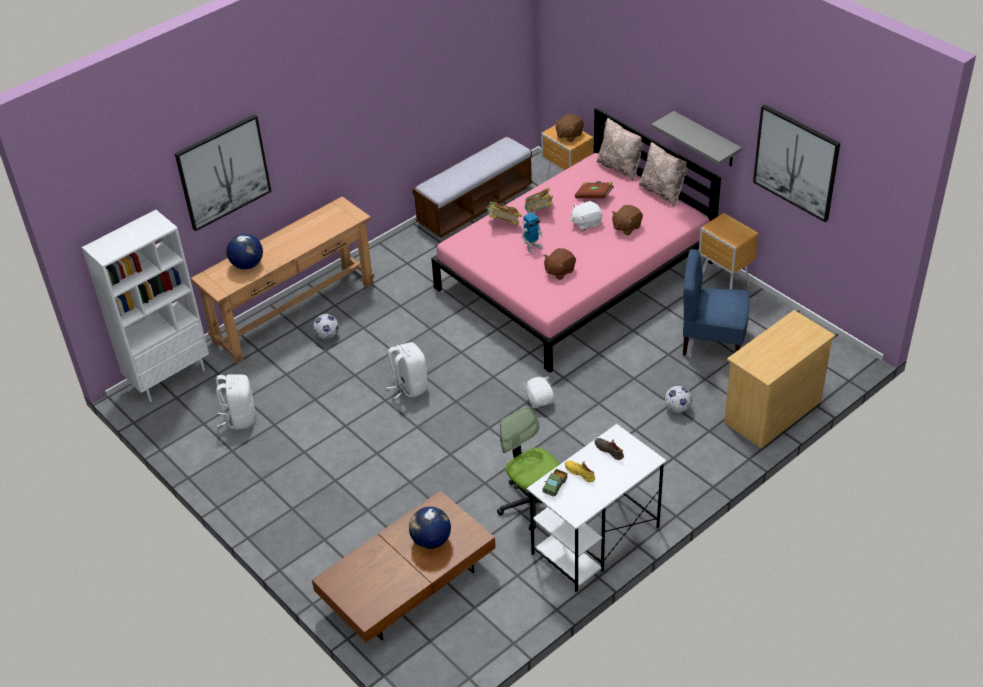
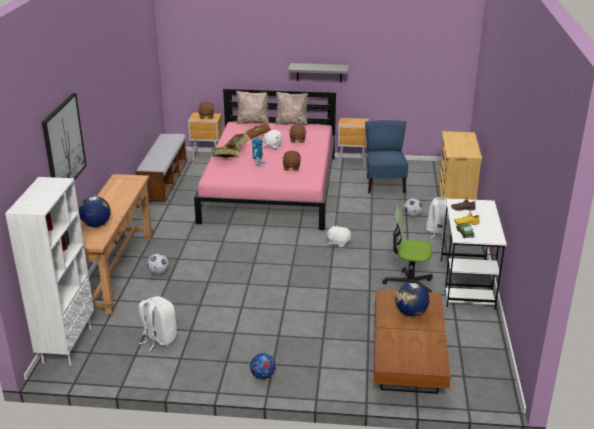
camera: 45 degrees left, 15 degrees down
(269, 515) = (263, 376): none -> football
(409, 386) = (253, 271): white backpack -> white backpack (439, 232)
(712, 342) = (384, 185): blue chair -> blue chair turned 120 degrees clockwise
(796, 162) = (392, 56): picture -> none

